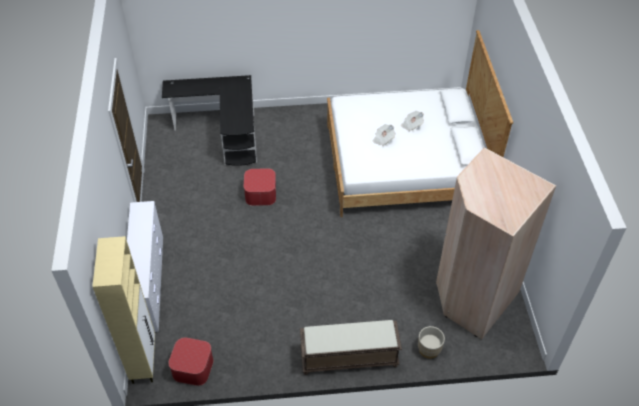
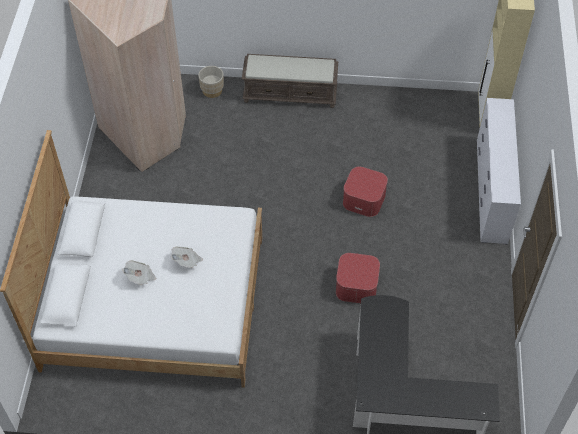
camera: 170 degrees left, 5 degrees up
(192, 367) = (440, 106): ottoman -> ottoman (364, 199)

